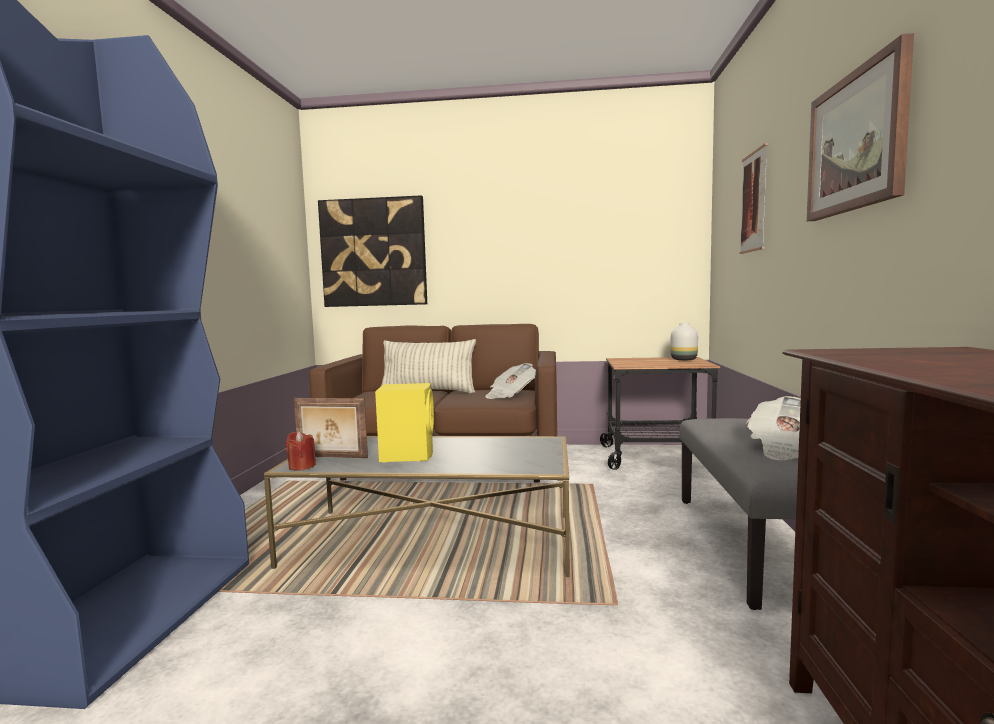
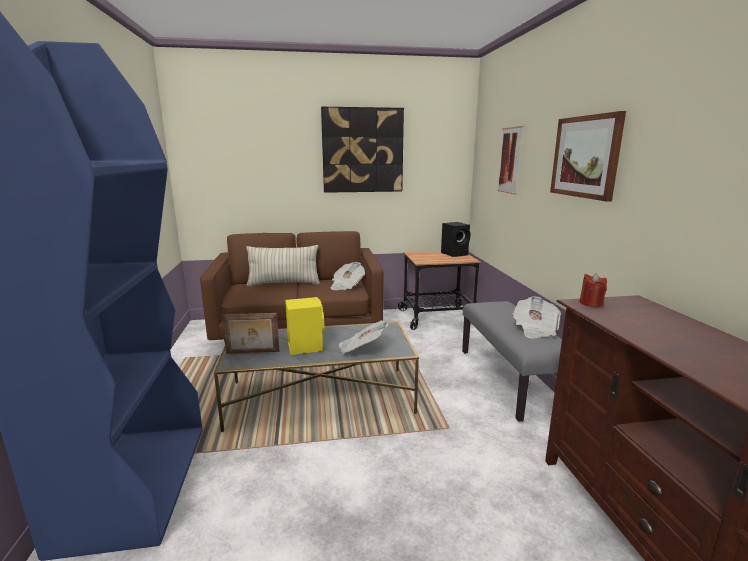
camera: 15 degrees left, 10 degrees up
(301, 466) = (237, 363): red candle -> red candle (591, 303)
(374, 252) = (227, 172): picture -> picture (362, 150)
(486, 462) = (362, 349): none -> newspaper
(684, 359) = (455, 254): white vase -> black speaker

